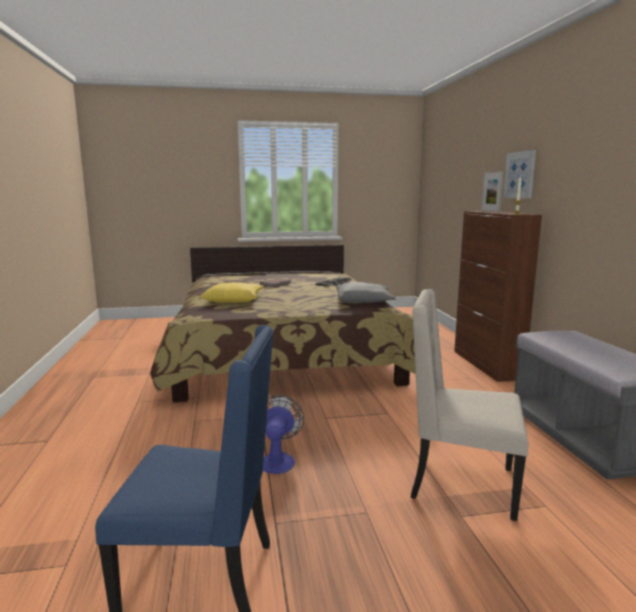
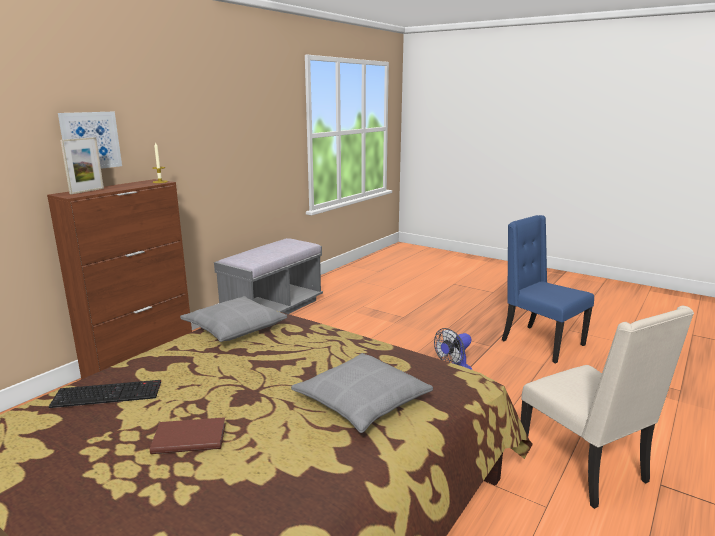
camera: 135 degrees left, 5 degrees up
(233, 299) = (361, 401): yellow pillow -> grey pillow
(459, 484) = (378, 323): beige chair -> beige chair (585, 468)

